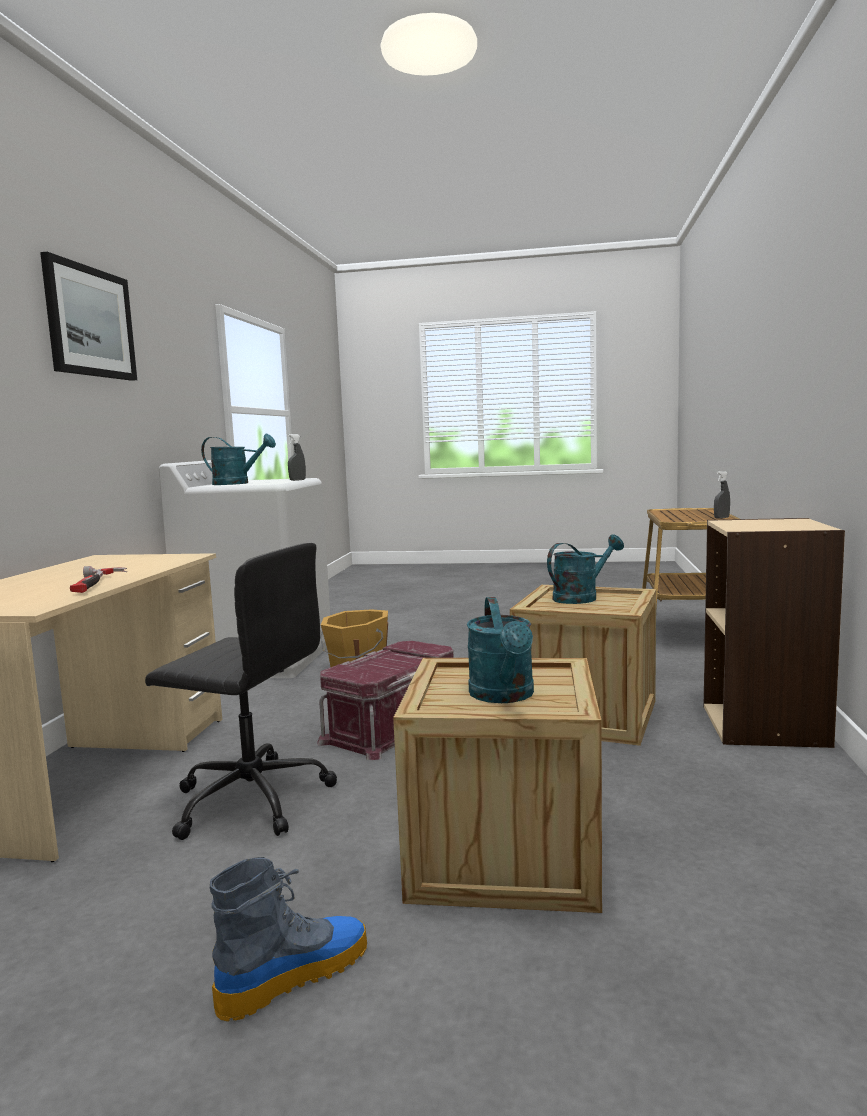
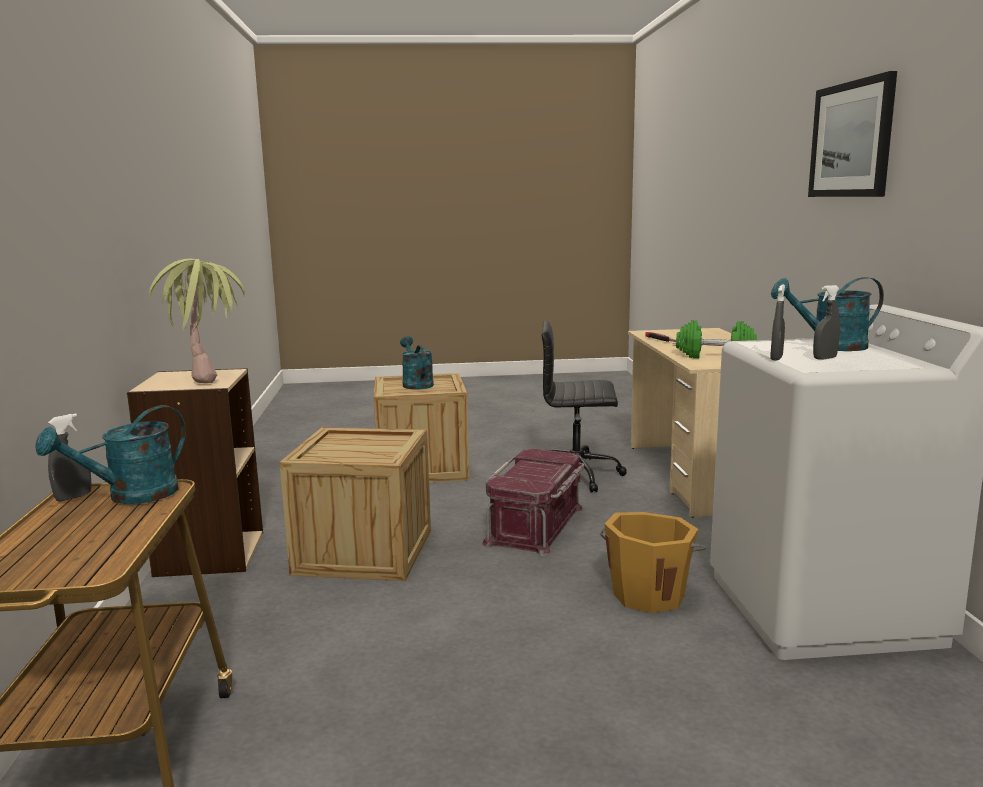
camera: 165 degrees right, 5 degrees up
(130, 564) = (715, 356): none -> green dumbbell
(272, 480) = (824, 358): none -> grey spray bottle
(295, 975) = (487, 437): boot -> none
(581, 597) = (360, 452): turquoise watering can -> turquoise watering can (131, 496)
(754, 525) = (209, 377): none -> potted plant

